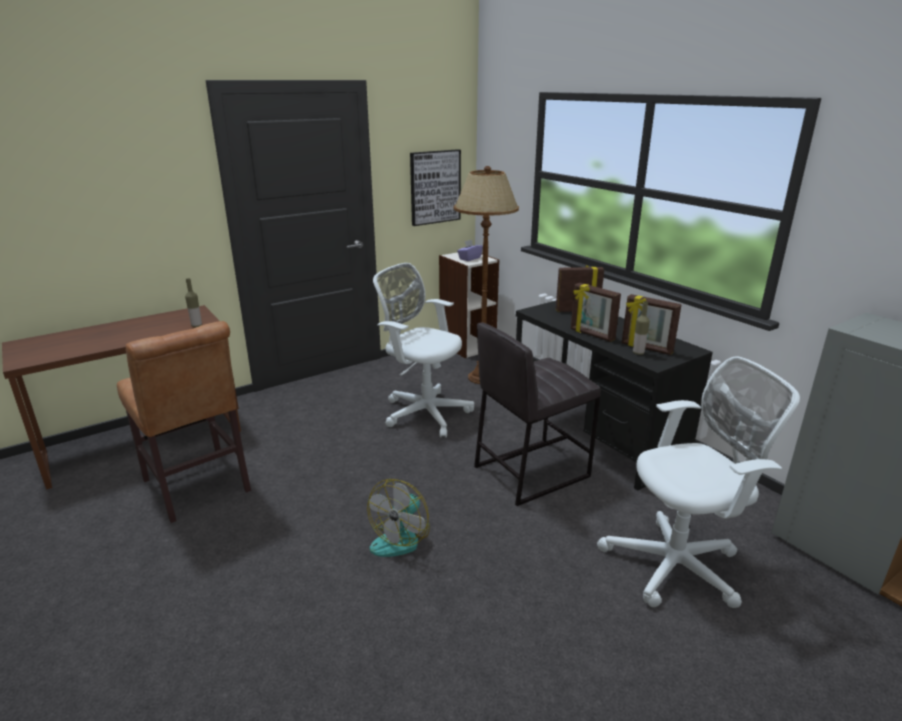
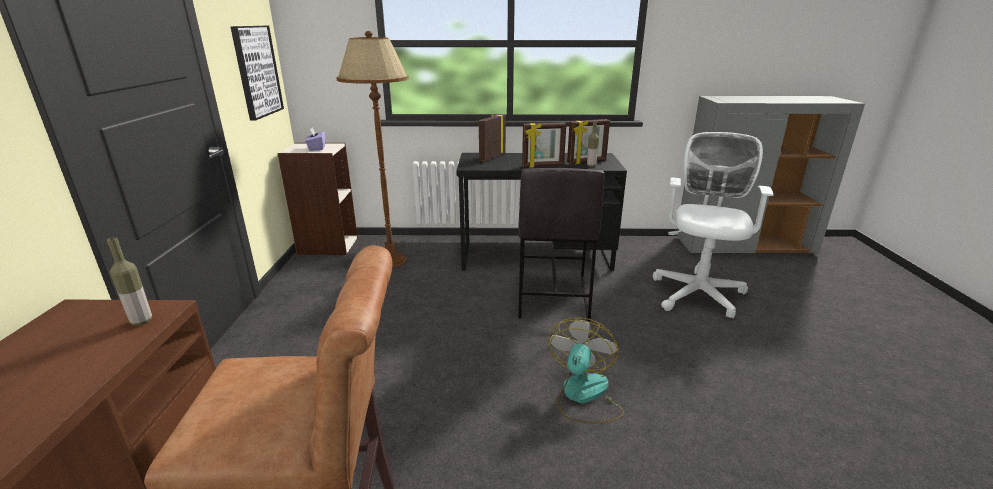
camera: 55 degrees left, 0 degrees up
(401, 537) = (583, 396): fan -> fan turned 135 degrees counterclockwise
(423, 412) = (401, 308): white office chair -> none

